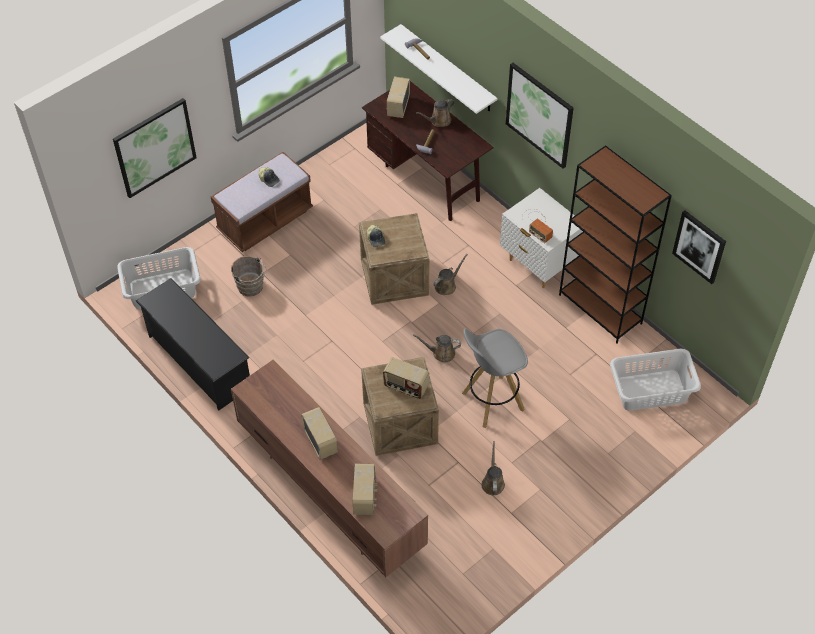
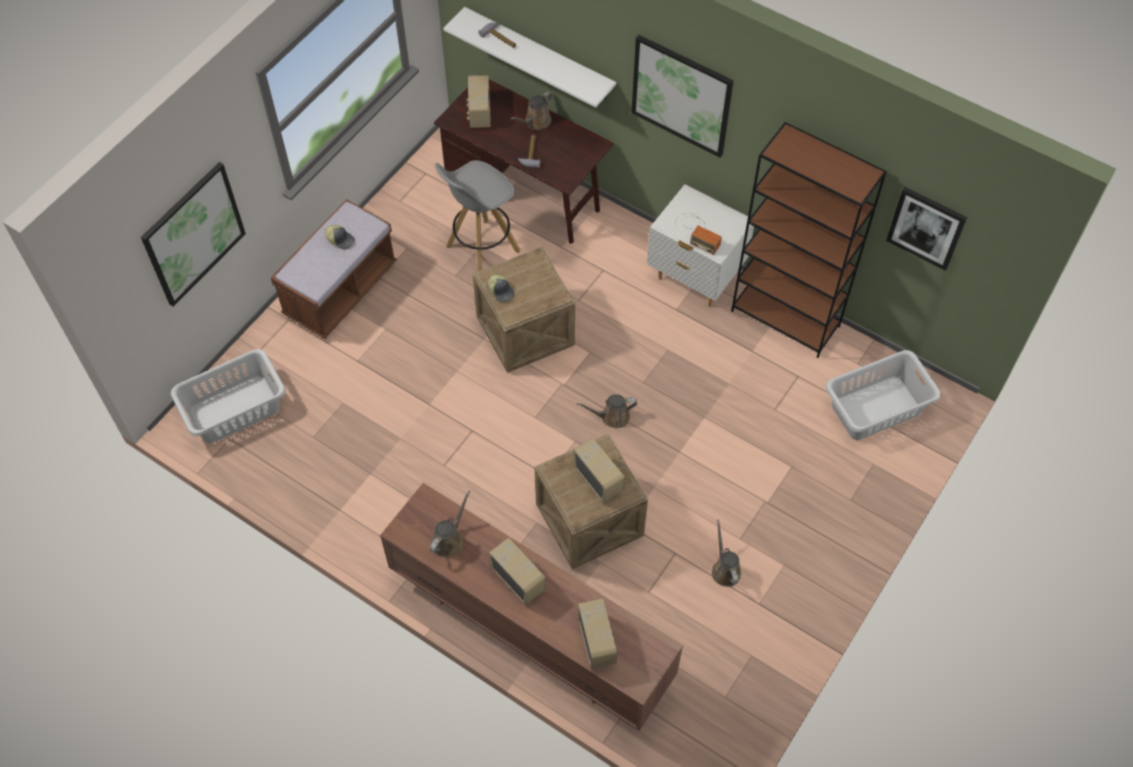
camera: 15 degrees left, 5 degrees up
(199, 362) = (311, 496): black shoe rack -> none
(251, 288) = (349, 383): brown bucket -> none
(406, 387) = (598, 479): radio -> radio turned 135 degrees counterclockwise
(447, 285) = (592, 327): brown watering can -> brown watering can (449, 540)
(491, 401) = (691, 465): grey stool -> grey stool (481, 249)

